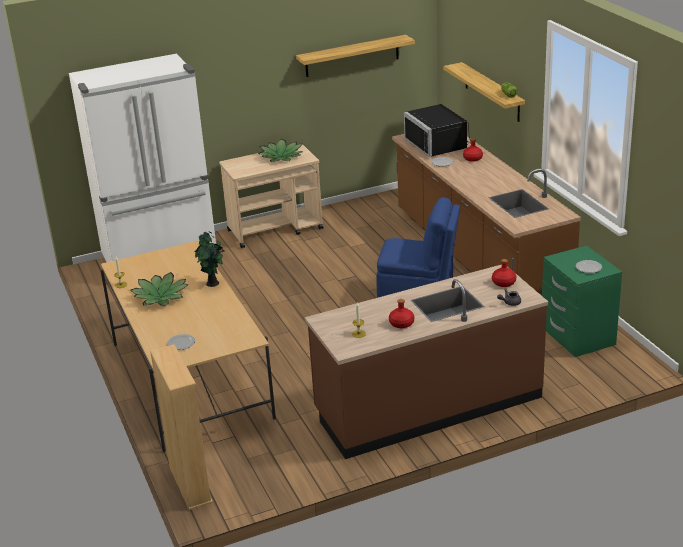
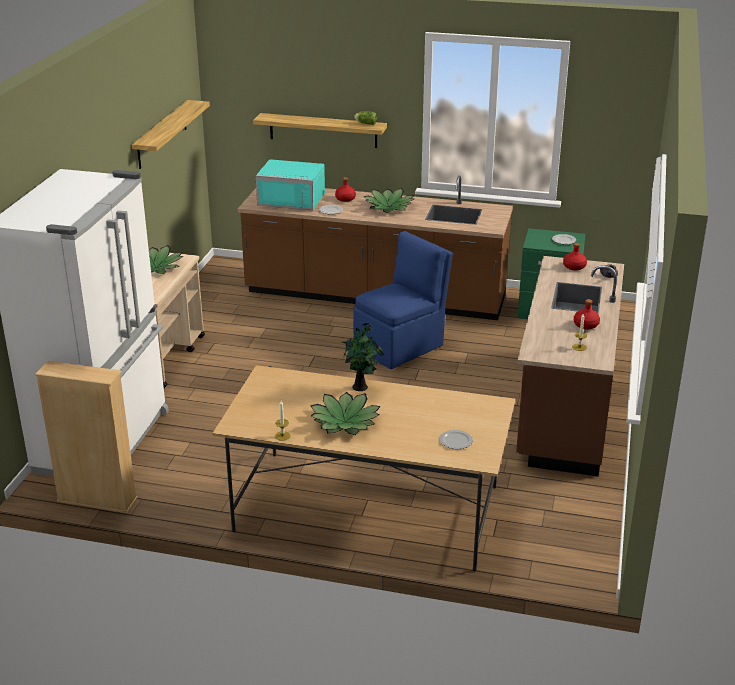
camera: 55 degrees left, 0 degrees up
(190, 484) = (548, 574): beige bookcase -> beige bookcase (97, 500)
(439, 144) = (293, 199): black microwave -> turquoise microwave
(487, 177) = (389, 207): none -> potted plant

